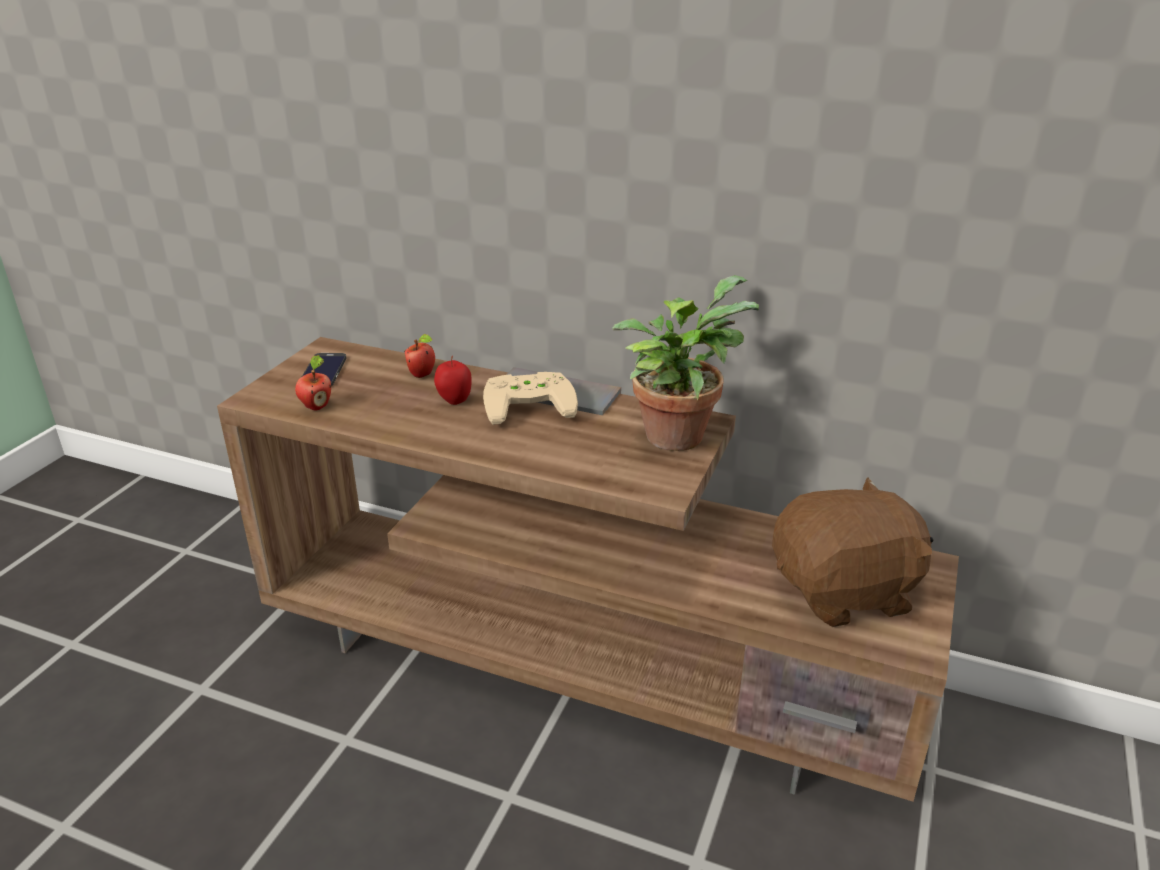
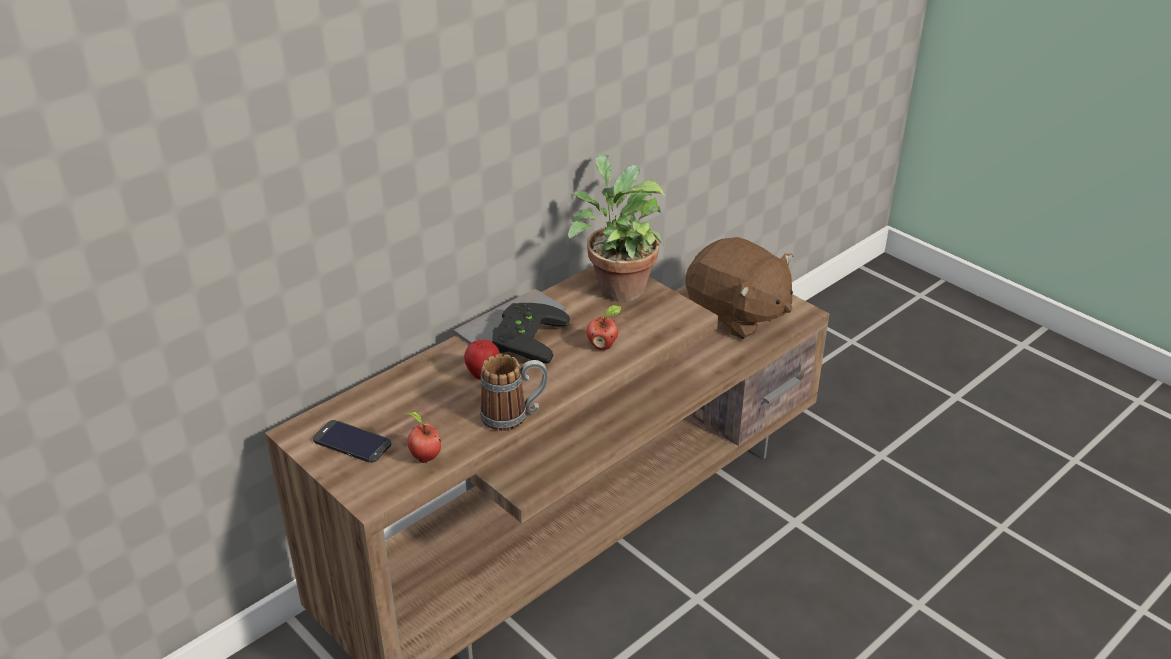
camera: 65 degrees left, 5 degrees up
(401, 432) = (514, 416): none -> mug
(422, 375) = (416, 383): apple -> apple (603, 345)
(529, 402) = (524, 337): beige game controller -> black game controller
(845, 592) = (737, 315): brown plush toy -> brown plush toy turned 120 degrees clockwise

